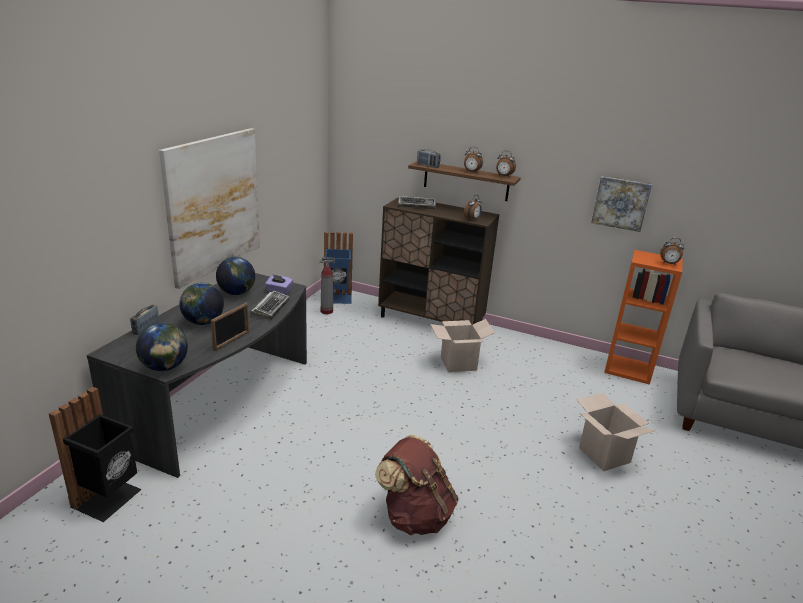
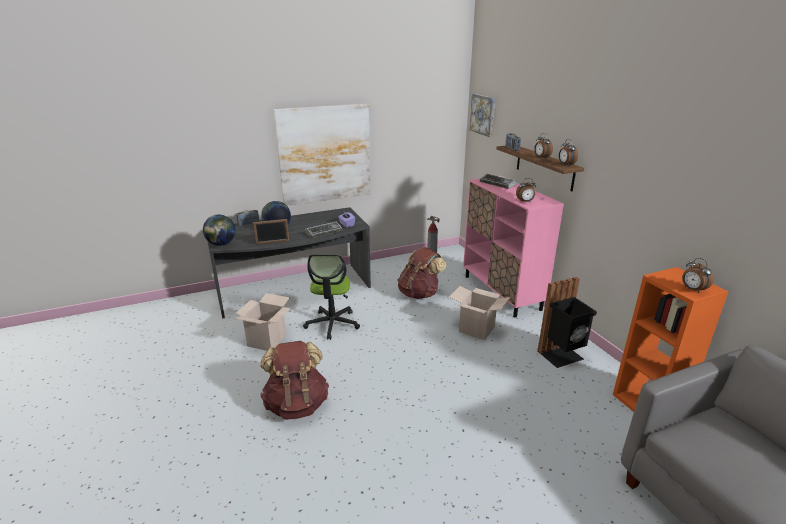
camera: 45 degrees right, 0 degrees up
(109, 499) = (186, 313): black trash can -> black trash can (562, 356)
(237, 293) = (322, 219): globe -> none
(325, 419) = (332, 324): none -> office chair
(337, 298) = (451, 255): blue trash can -> none
(364, 350) = (419, 293): none -> brown backpack
(431, 321) = (501, 292): brown cabinet -> pink cabinet
(604, 455) = (498, 453): cardboard box -> cardboard box (267, 341)
(621, 203) = (670, 209): picture -> picture (483, 115)

